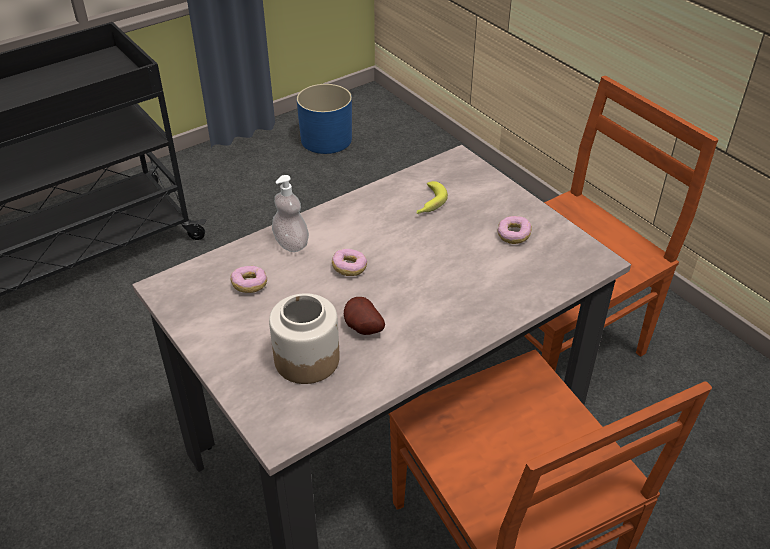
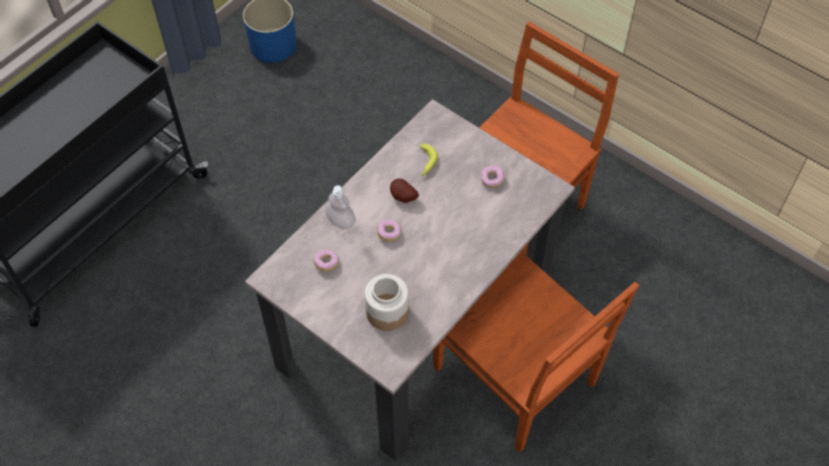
camera: 15 degrees left, 15 degrees up
(362, 329) = (414, 280): potato -> potato (402, 198)

